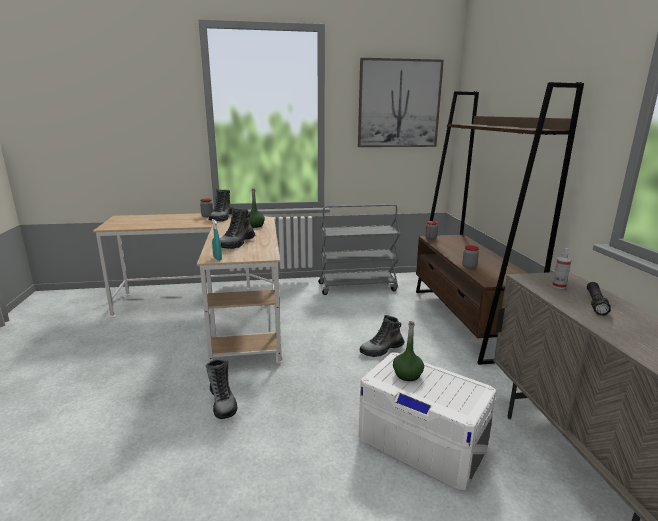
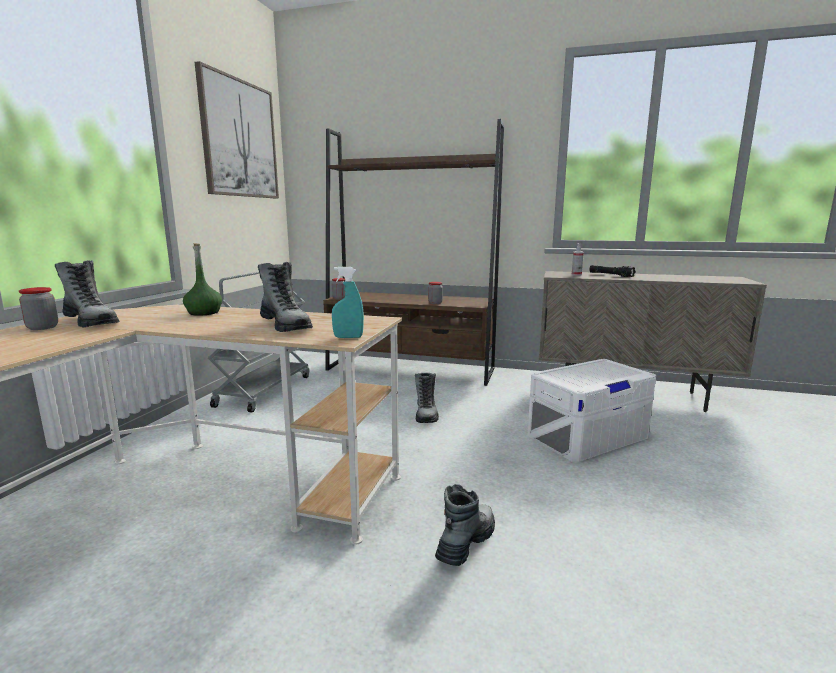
camera: 65 degrees left, 5 degrees down
(222, 402) = (466, 542): boot -> boot turned 60 degrees counterclockwise
(407, 374) = (575, 377): green bottle -> none

